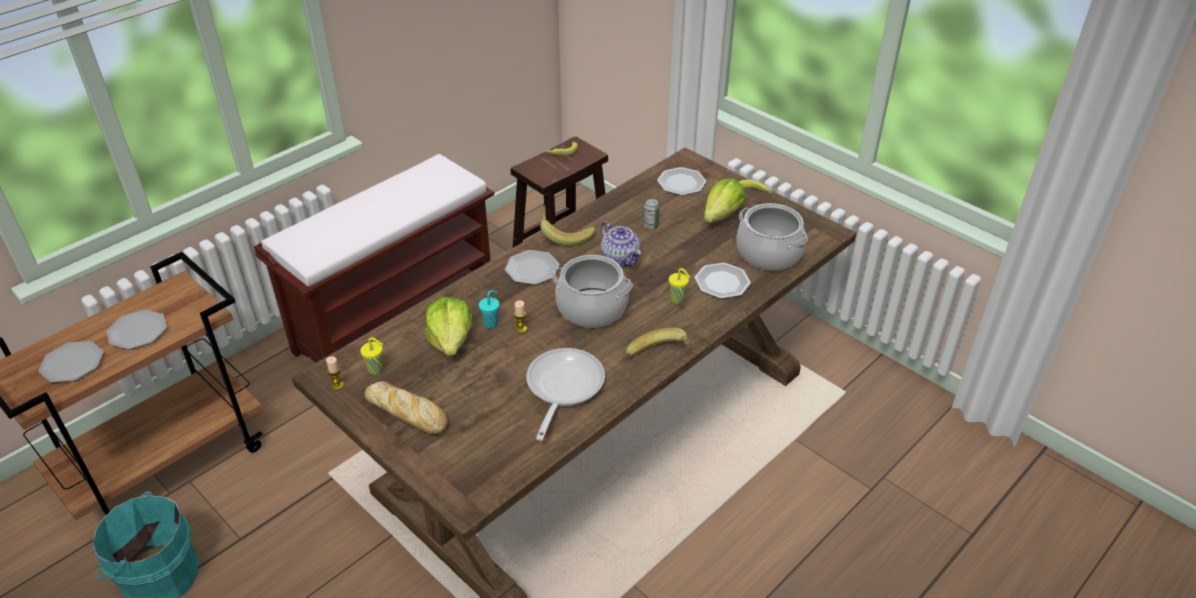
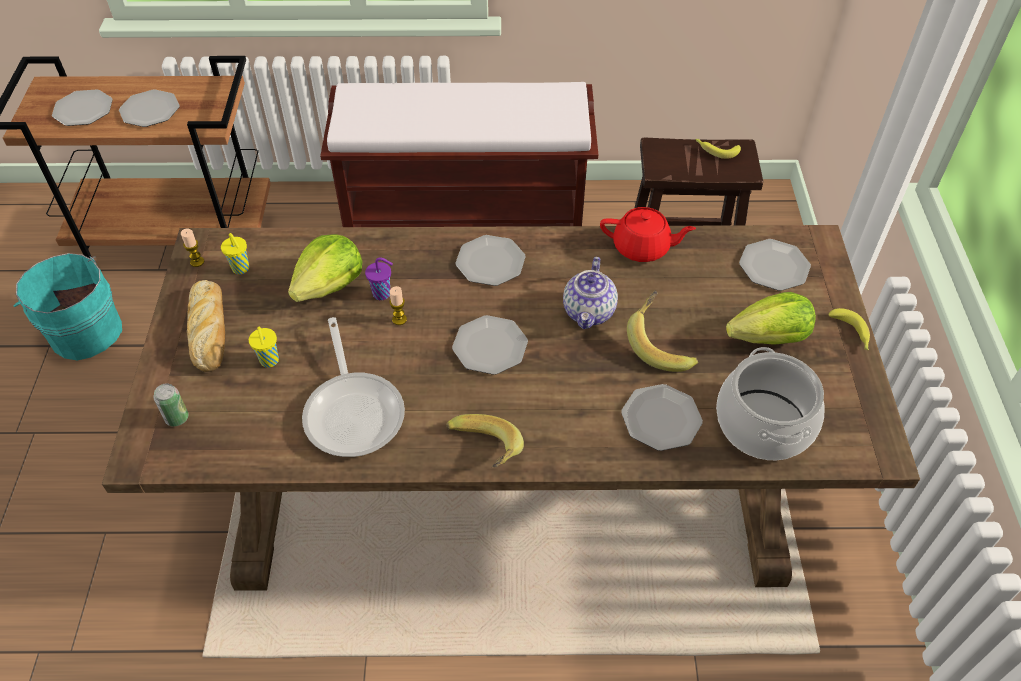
camera: 45 degrees right, 10 degrees up
(491, 323) = (383, 294): turquoise cup -> purple cup
(562, 388) = (354, 411): frying pan -> frying pan turned 105 degrees clockwise
(565, 234) = (570, 245): banana -> banana (661, 344)
(591, 308) = (489, 346): cooking pot -> plate
(605, 213) = (642, 248): none -> red teapot
(650, 226) = (670, 295): can -> can (177, 418)
(678, 299) = (587, 402): yellow cup -> yellow cup (269, 361)

